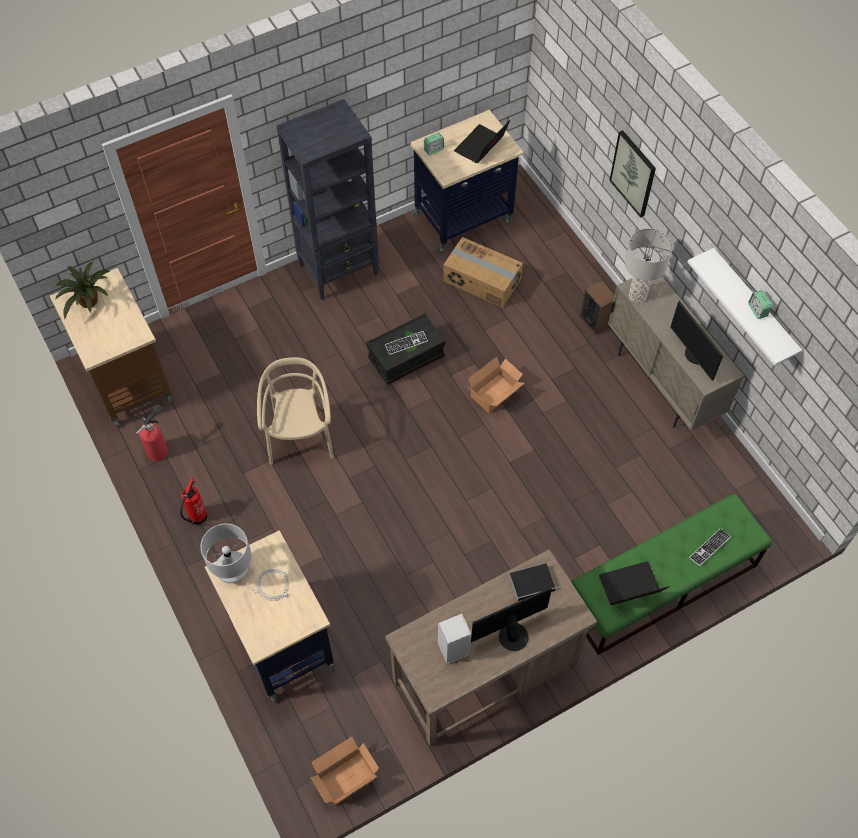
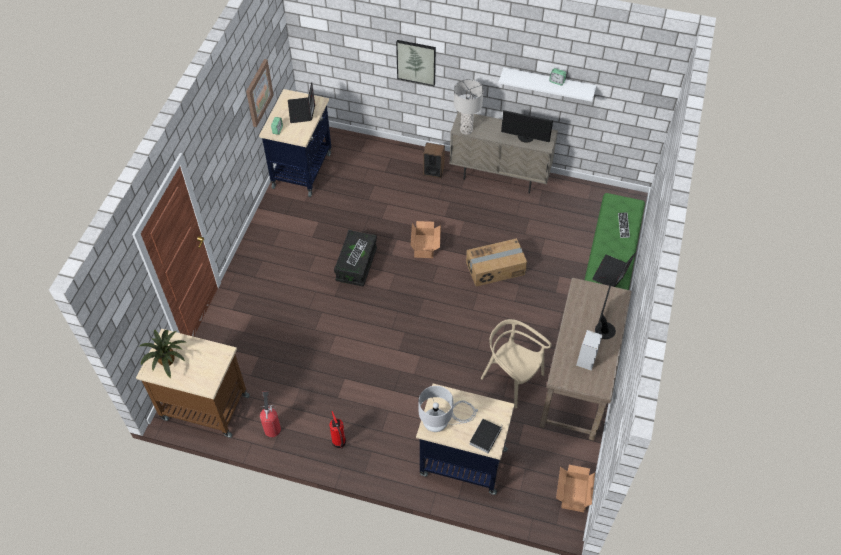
camera: 45 degrees left, 5 degrees down
(300, 436) = (346, 351): beige chair -> beige chair (512, 379)
(339, 269) = (263, 248): black bookcase -> none
(431, 92) = (258, 93): none -> picture
(482, 281) = (351, 195): cardboard box -> cardboard box (495, 269)
(533, 582) = (583, 298): book -> book (485, 436)

